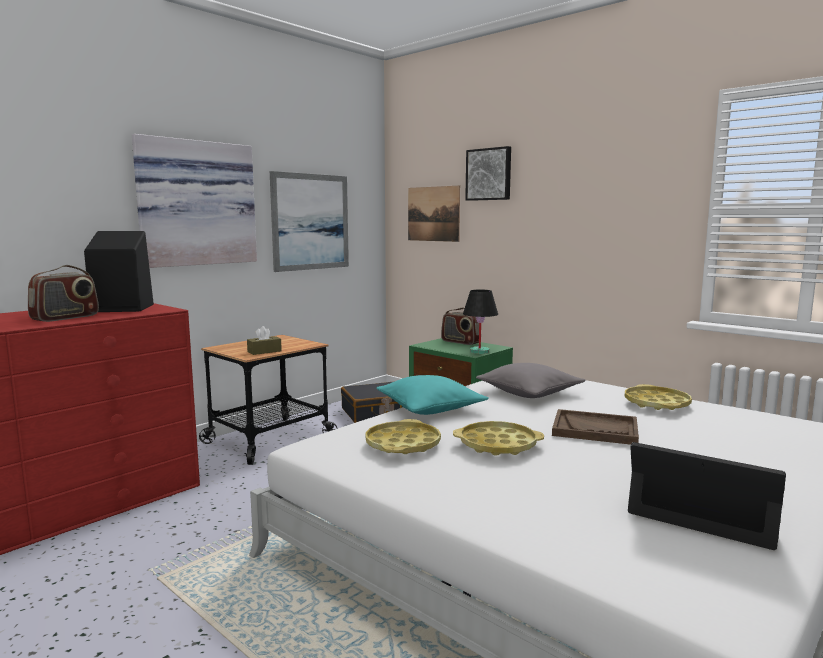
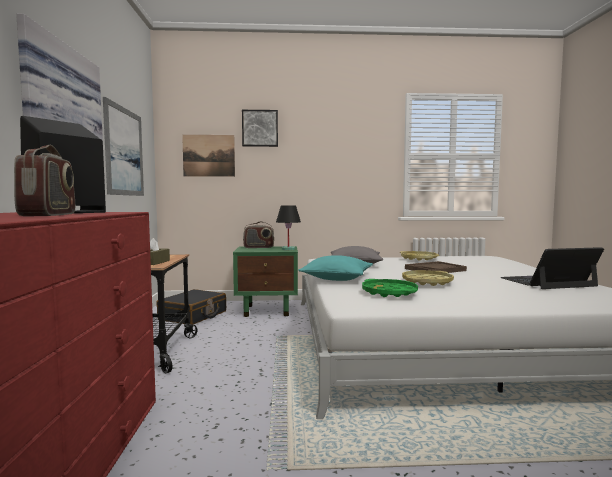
camera: 45 degrees left, 5 degrees down
(402, 444) = (389, 292): yellow tray -> green tray

